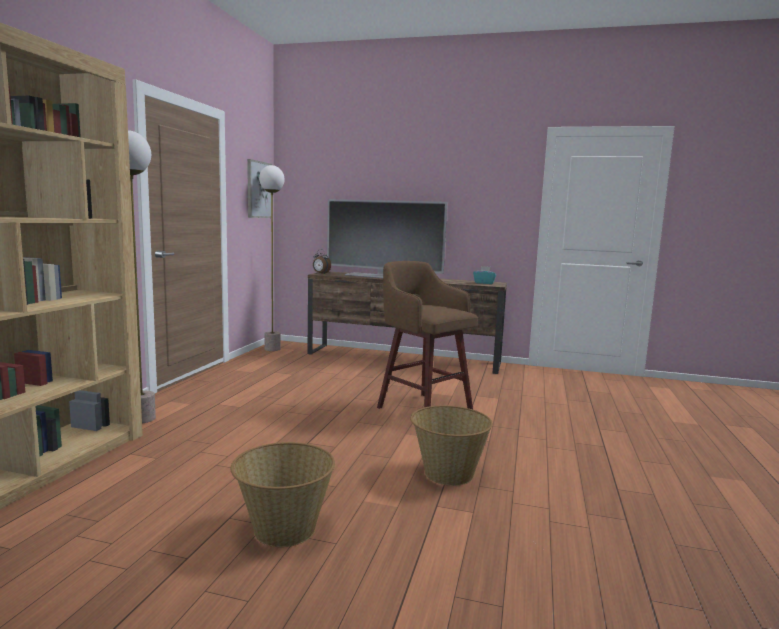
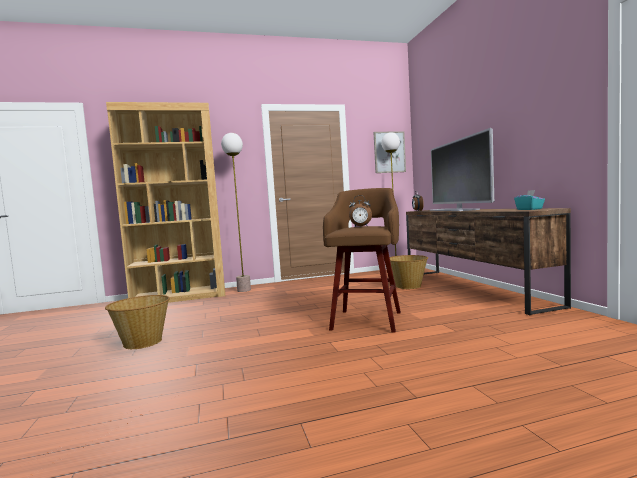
camera: 60 degrees right, 5 degrees down
(431, 307) = (360, 226): none -> alarm clock
(448, 473) = (253, 354): basket -> basket (408, 286)

